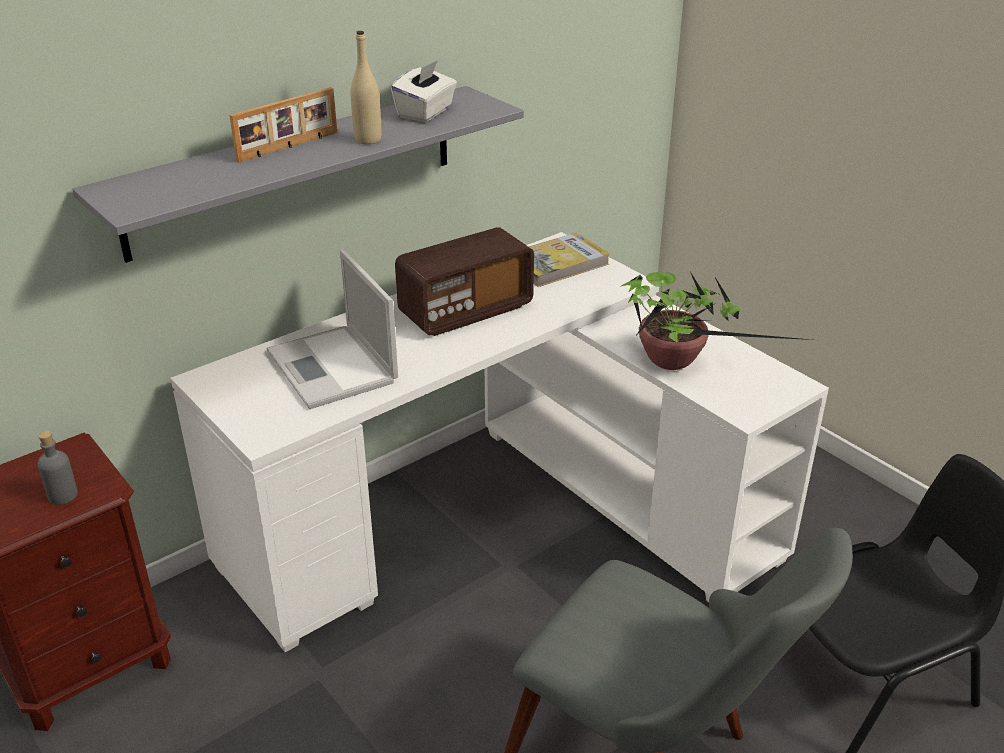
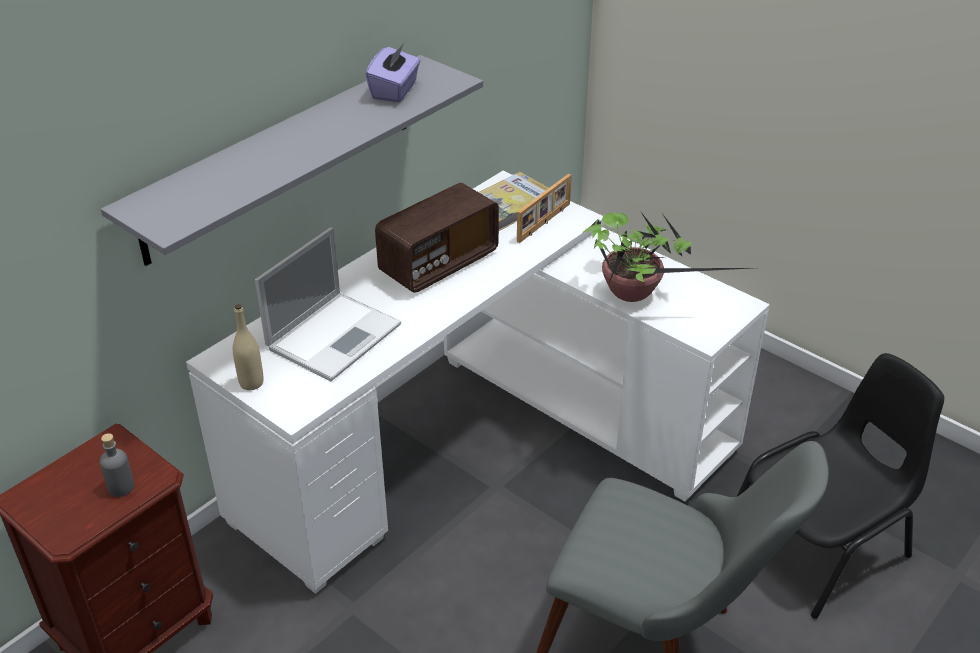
camera: 10 degrees left, 5 degrees up
(289, 147) = (284, 142): picture frame -> picture frame (545, 223)
(333, 368) = (335, 335): laptop -> laptop turned 105 degrees counterclockwise
(368, 140) = (354, 128): beige bottle -> beige bottle (251, 383)
(426, 112) = (395, 90): white tissue box -> purple tissue box

